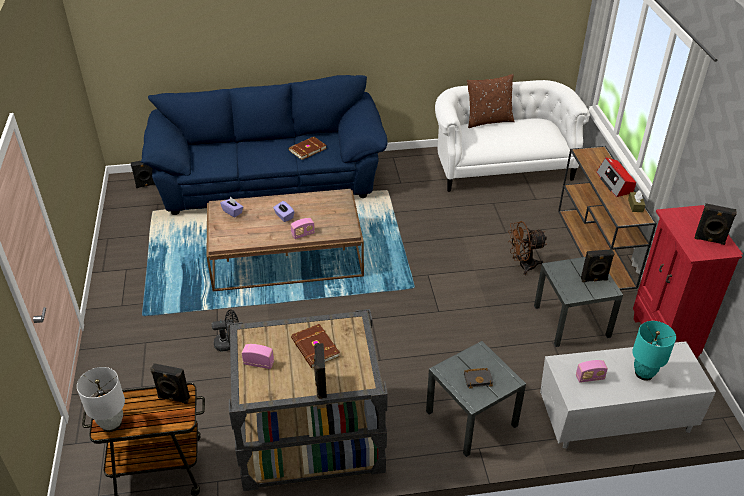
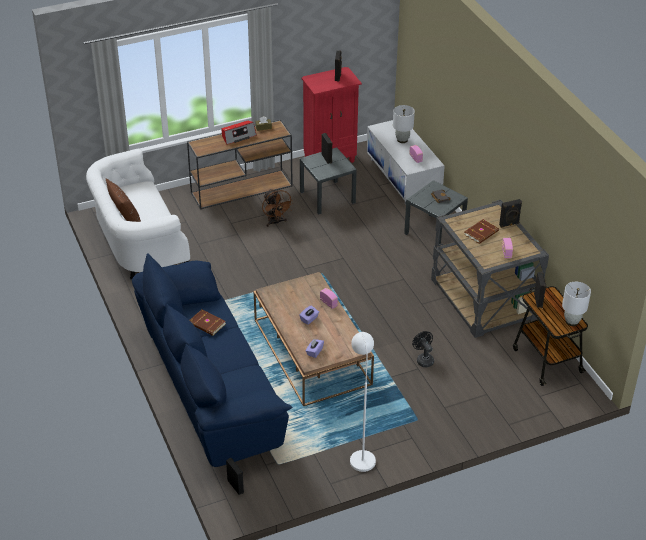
camera: 105 degrees left, 0 degrees up
(125, 264) = (361, 455): none -> white floor lamp
(644, 373) = (402, 140): turquoise table lamp -> white table lamp

